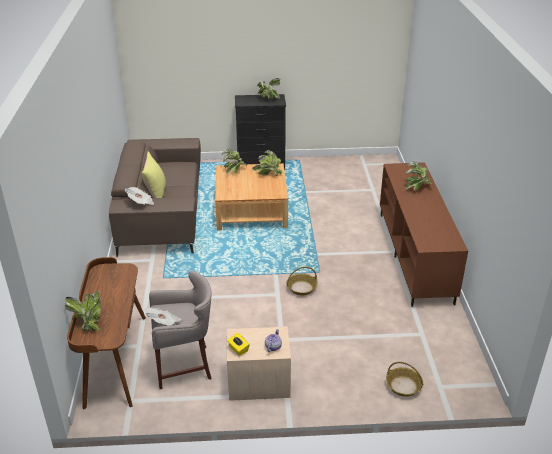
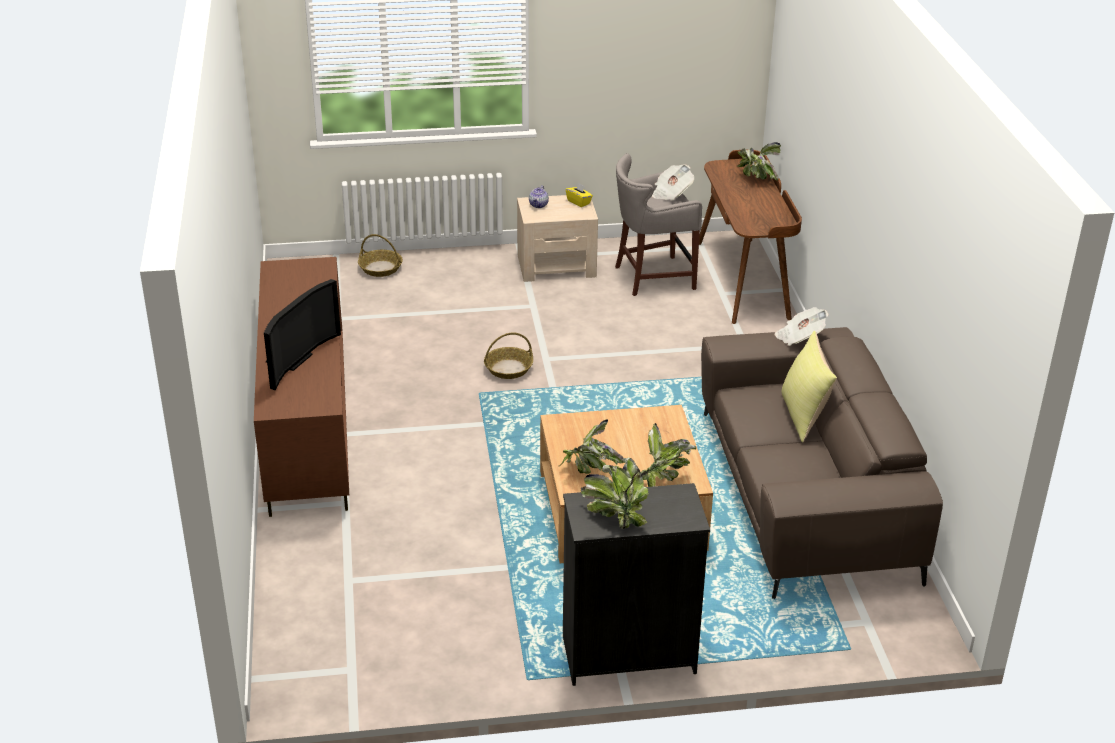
camera: 175 degrees right, 0 degrees up
(417, 187) = (294, 360): potted plant -> television

